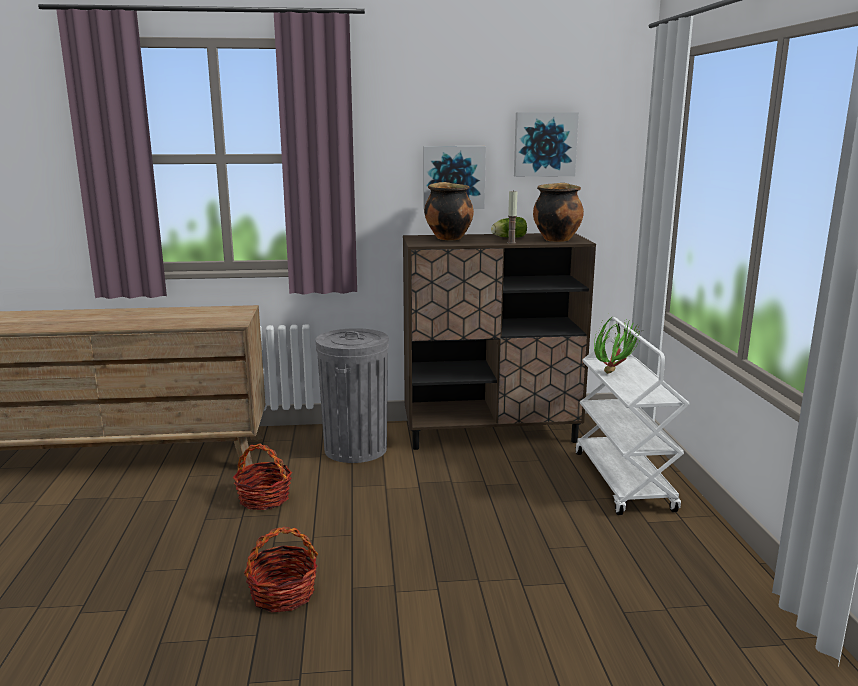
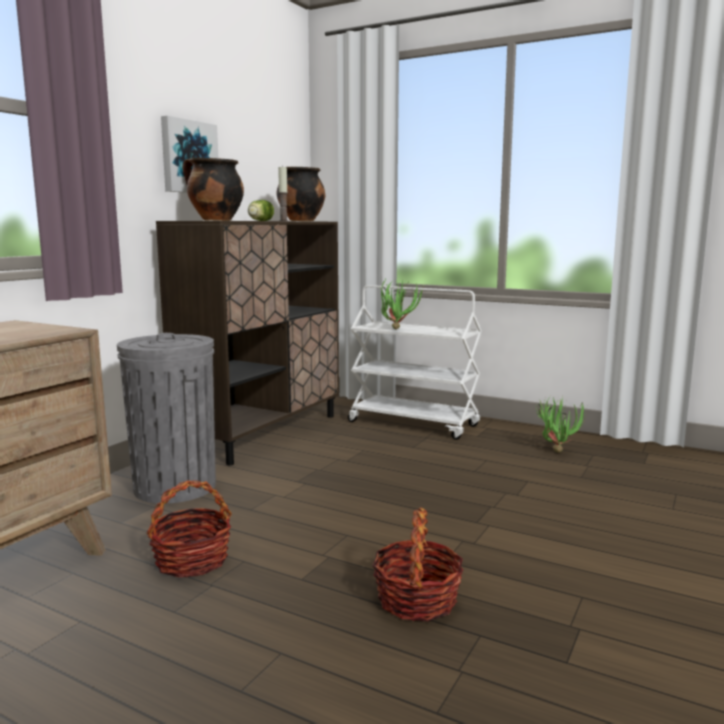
camera: 55 degrees left, 5 degrees down
(544, 144) = (252, 132): picture -> none
(684, 578) = (557, 449): none -> potted plant

